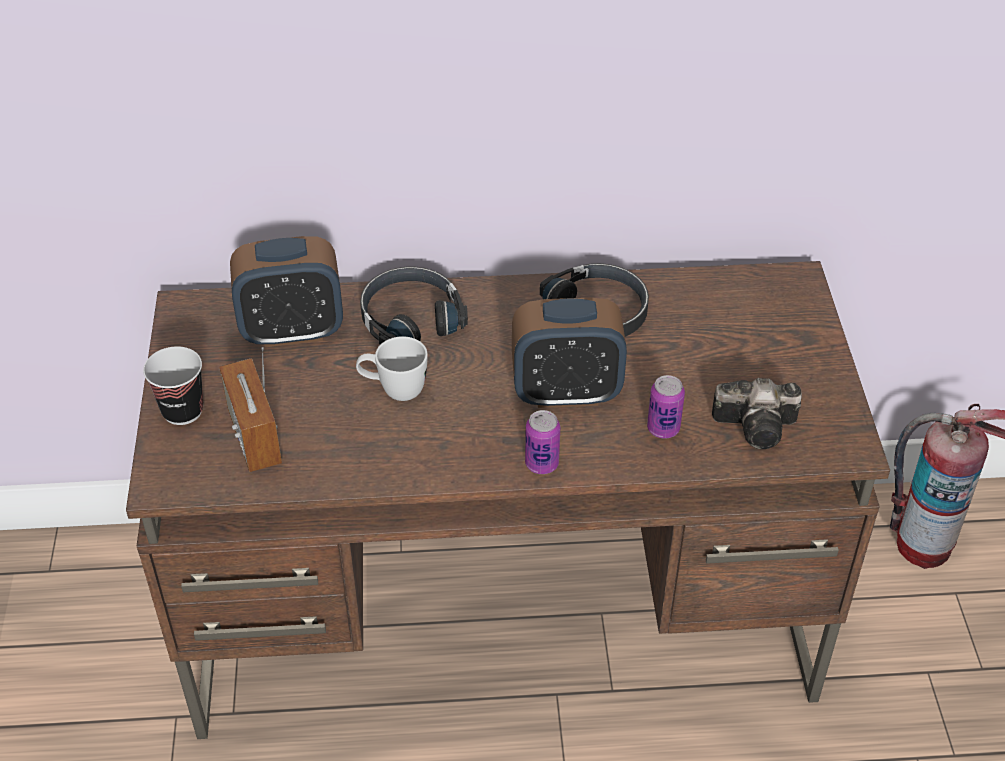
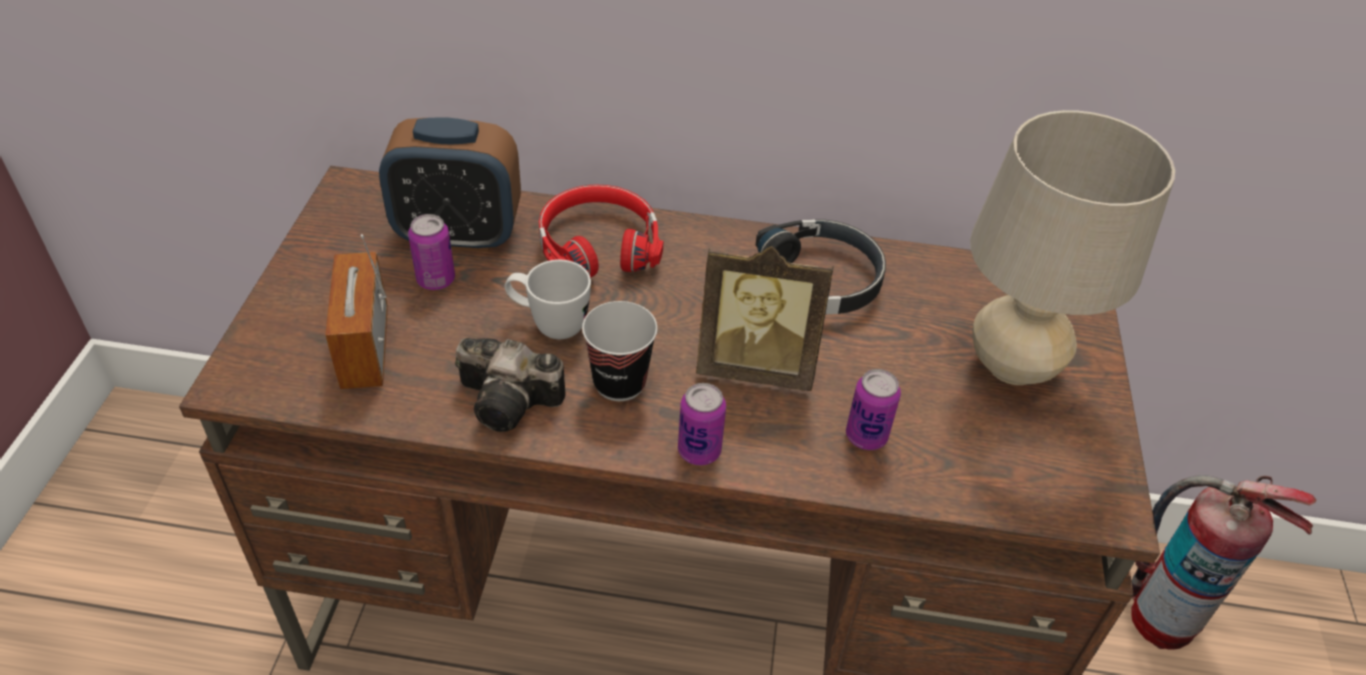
camera: 10 degrees right, 0 degrees up
(182, 411) = (297, 301): cup -> cup (619, 383)
(289, 372) = (436, 280): none -> can
(410, 318) = (598, 245): black headphones -> red headphones
(566, 392) = (756, 367): alarm clock -> picture frame
(759, 426) = (992, 458): camera -> camera (513, 402)
(761, 353) = (1013, 365): none -> beige table lamp

